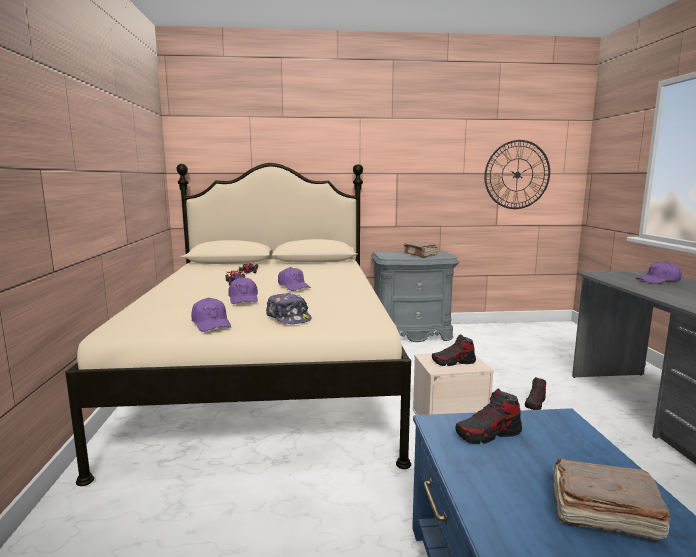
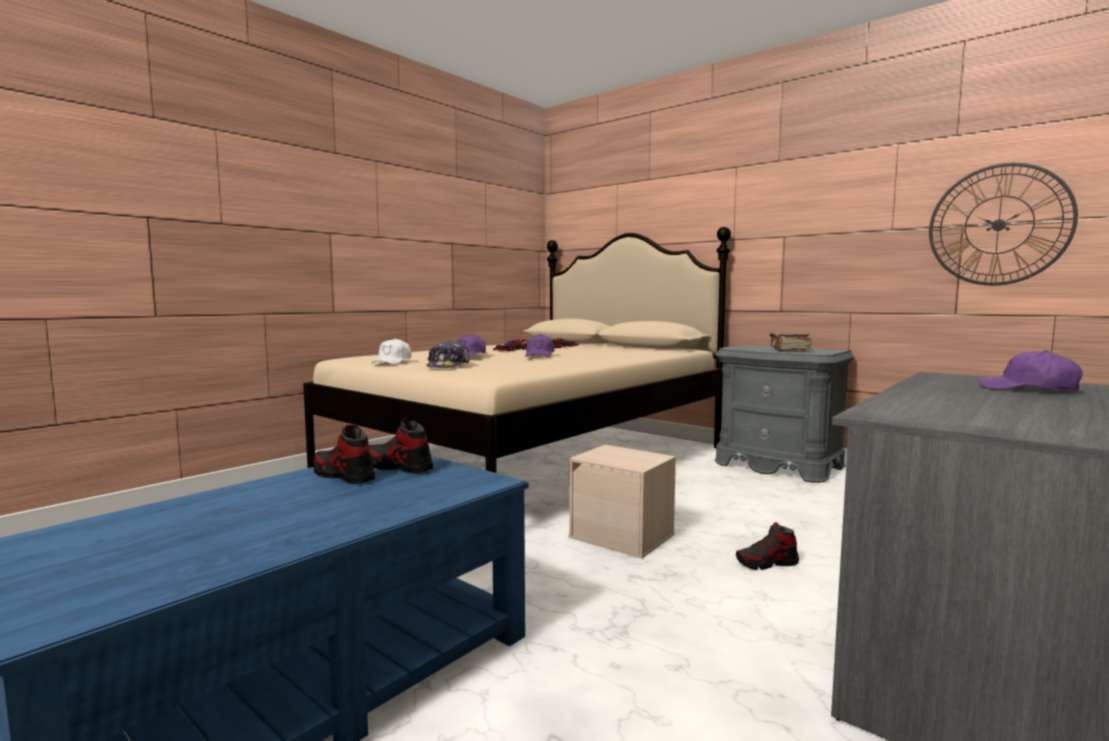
camera: 45 degrees right, 5 degrees down
(211, 324) = (392, 362): purple cap -> white cap
(453, 362) = (622, 457): shoe -> shoe (344, 476)
(601, 513) = (297, 514): brown book -> none

